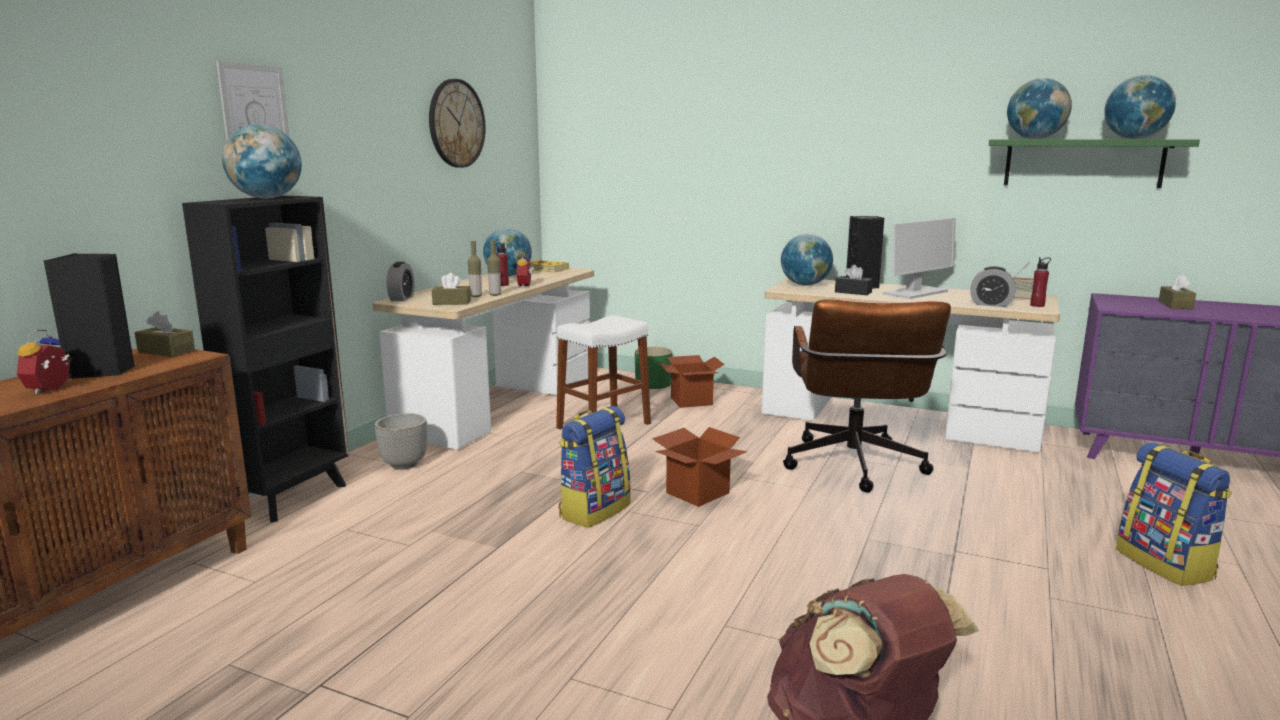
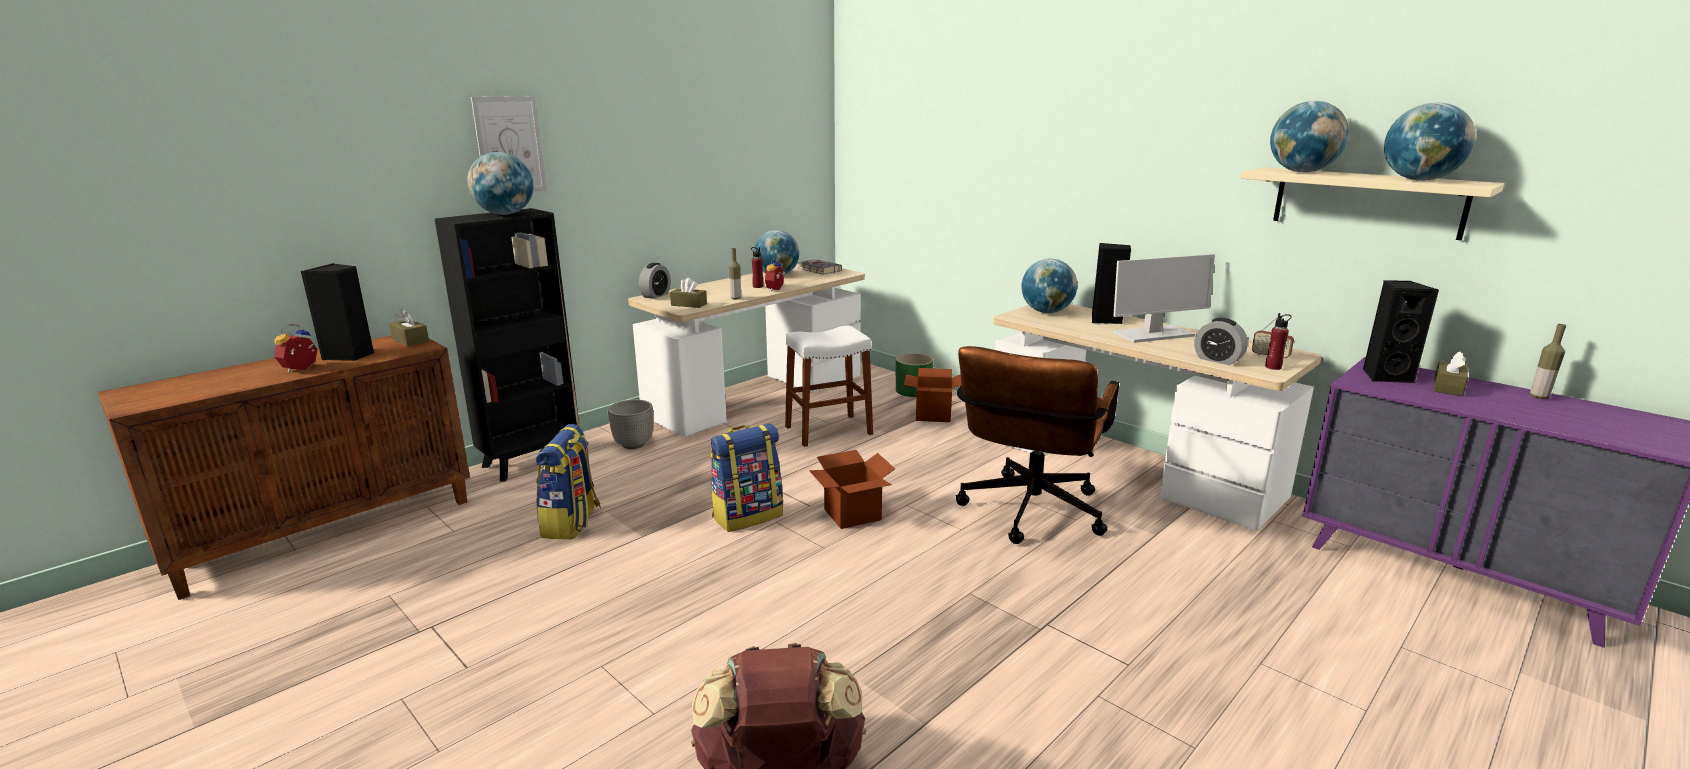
camera: 20 degrees right, 5 degrees up
(456, 123) = (730, 131): wall clock -> none
(476, 296) = (718, 298): bottle -> bottle (1539, 397)
(543, 269) = (818, 269): yellow book -> grey book
(853, 292) = (1084, 327): black tissue box -> none
(1082, 163) = (1367, 202): green shelf -> beige shelf
(1126, 302) = (1385, 376): none -> black speaker
(1166, 564) = (1272, 690): backpack -> backpack (572, 523)

